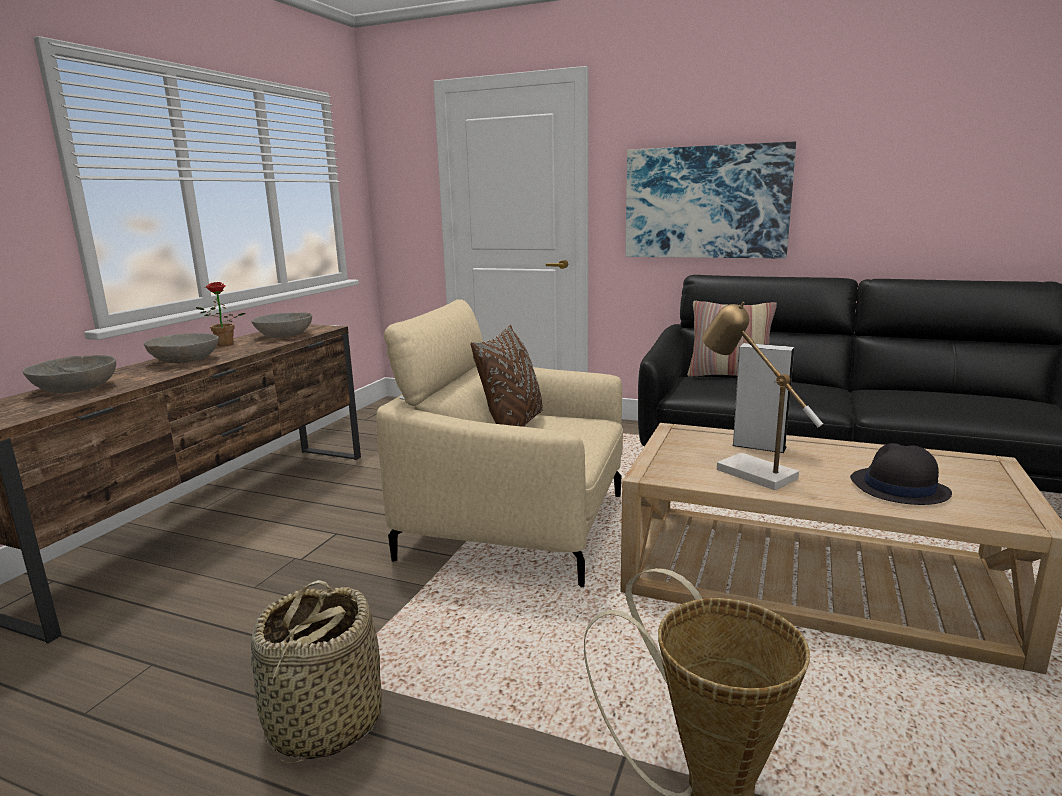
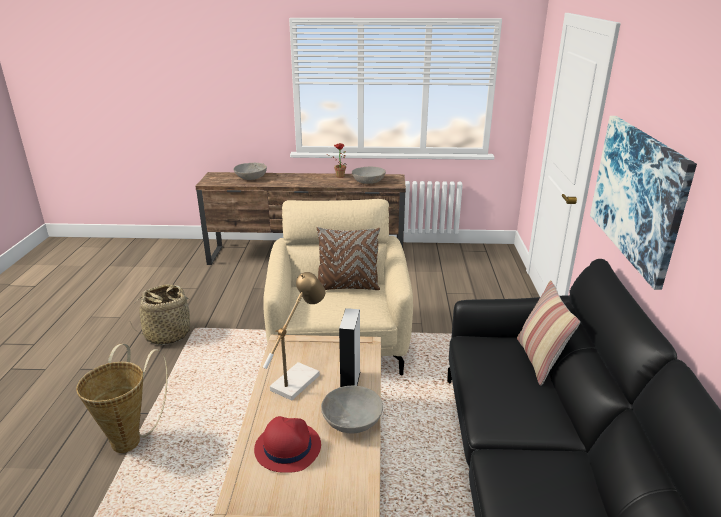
camera: 70 degrees right, 10 degrees up
(185, 360) = (303, 179): grey bowl -> grey bowl (352, 421)
(898, 488) = (287, 447): black hat -> red hat

